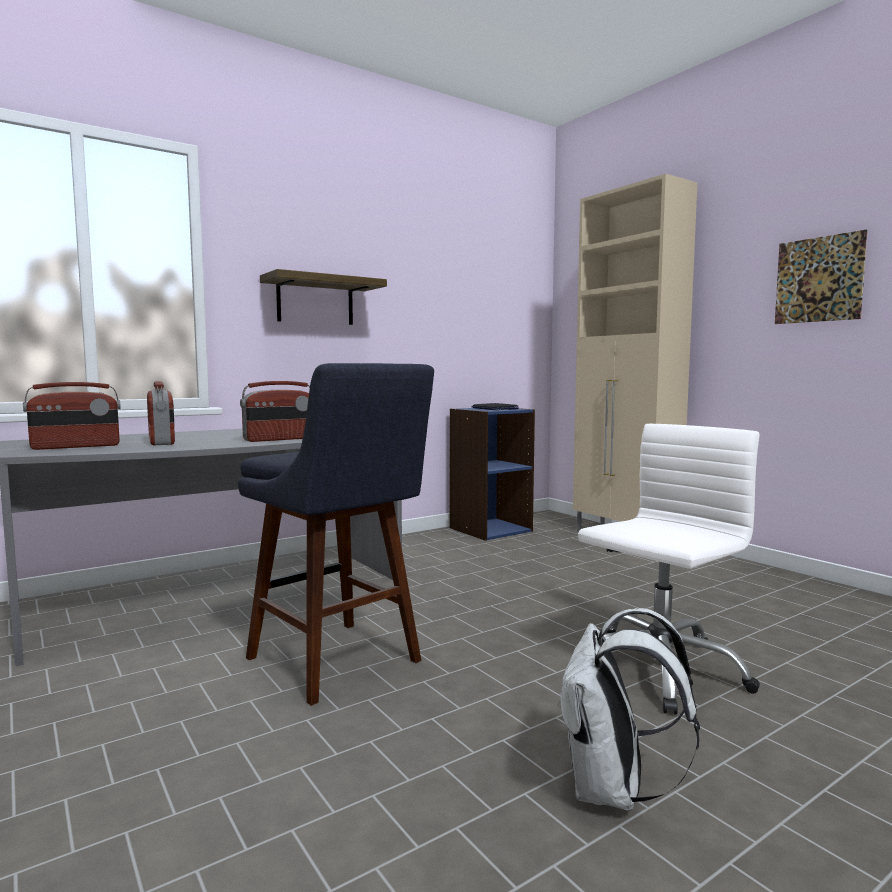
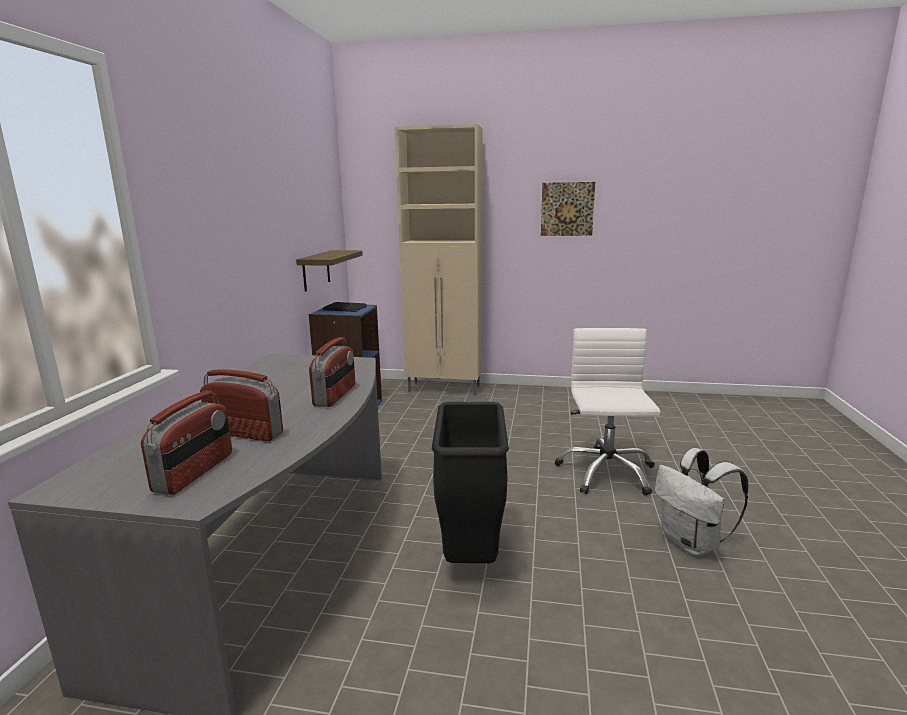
camera: 45 degrees left, 10 degrees up
(315, 301) = (219, 233): shelf -> shelf (316, 270)
(339, 663) = (472, 556): blue stool -> black trash can

